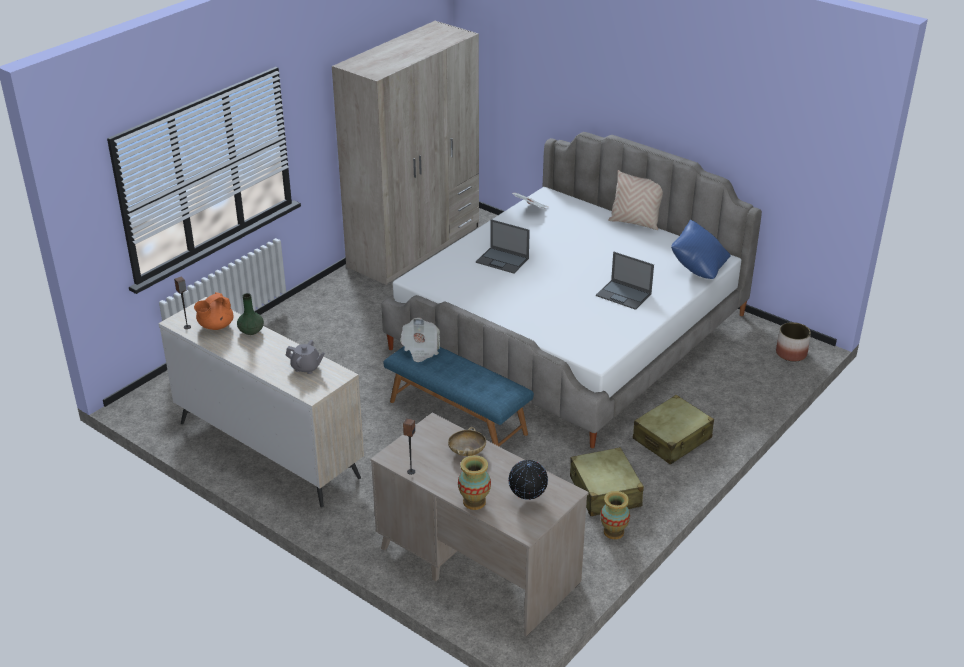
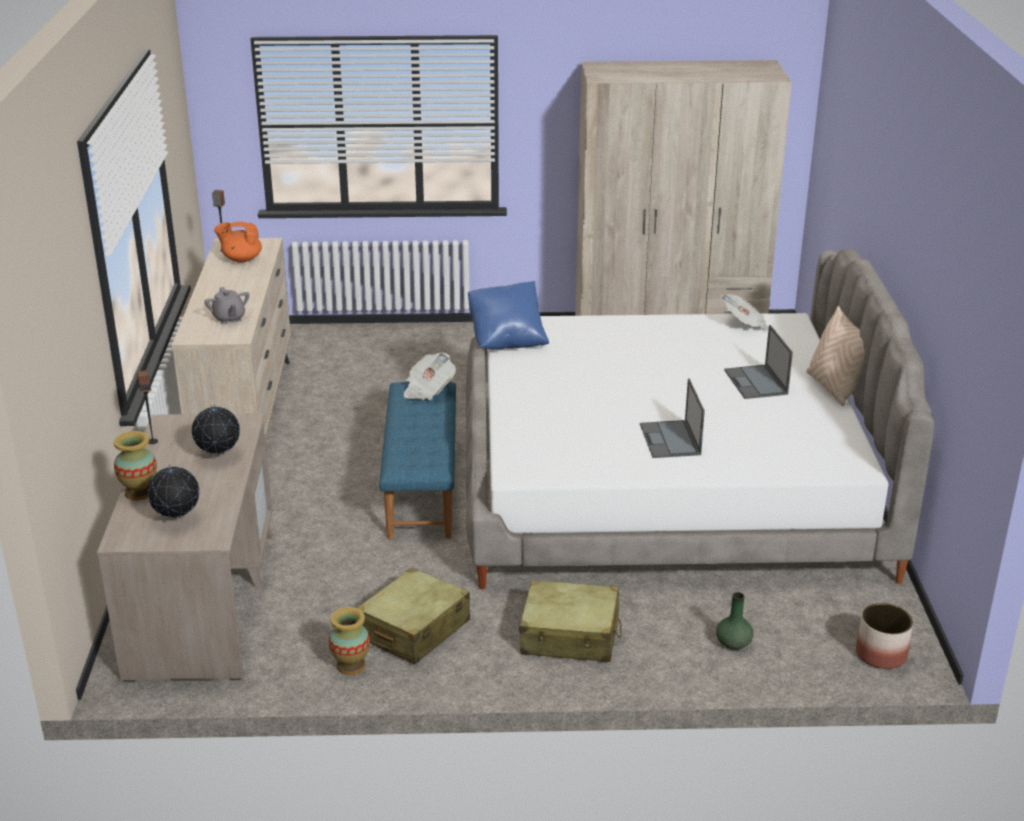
camera: 50 degrees right, 5 degrees down
(251, 331) = (255, 275): green vase -> green vase (734, 643)
(467, 452) = (219, 456): beige bowl -> globe
(503, 260) = (618, 350): laptop -> laptop (756, 382)
(698, 268) = (810, 462): blue pillow -> blue pillow (507, 339)

